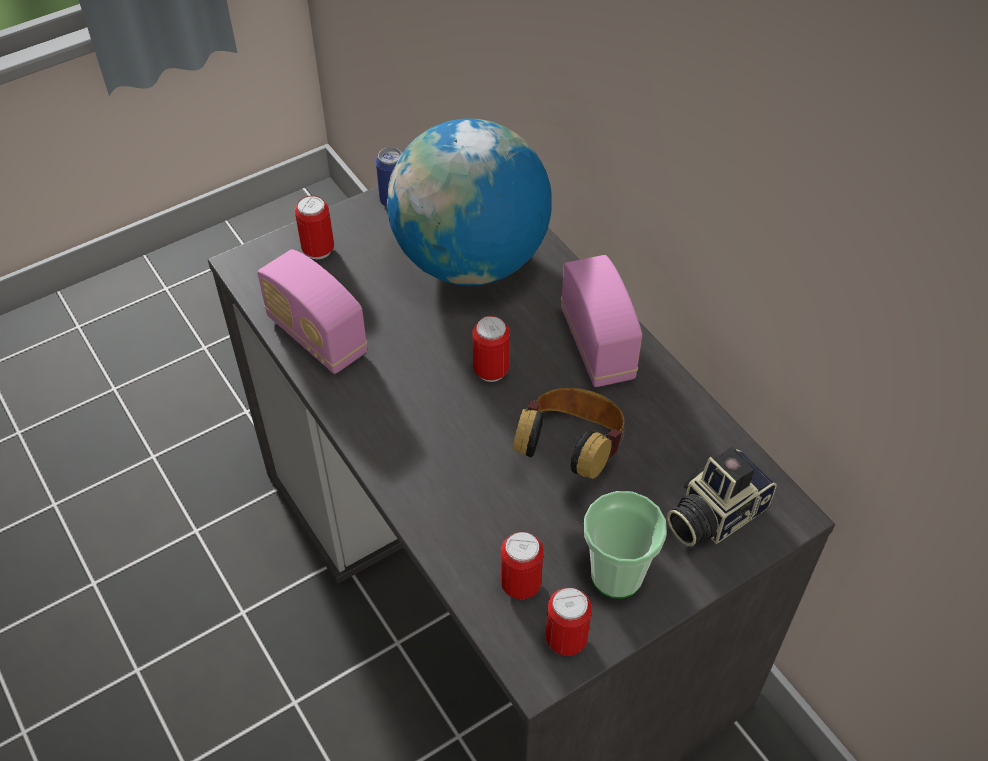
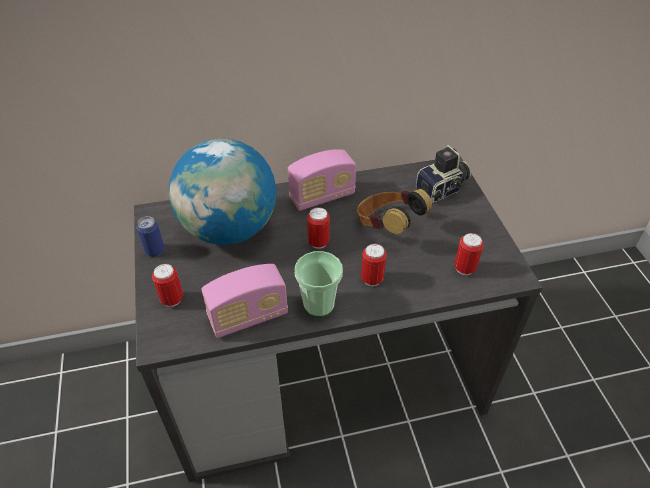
camera: 70 degrees left, 5 degrees down
(566, 640) = (501, 260): can -> can (372, 279)
(597, 345) = (322, 196): radio -> radio turned 150 degrees clockwise
(617, 575) = (468, 231): cup -> cup (319, 304)
(713, 514) = (443, 189): camera -> camera turned 105 degrees counterclockwise

